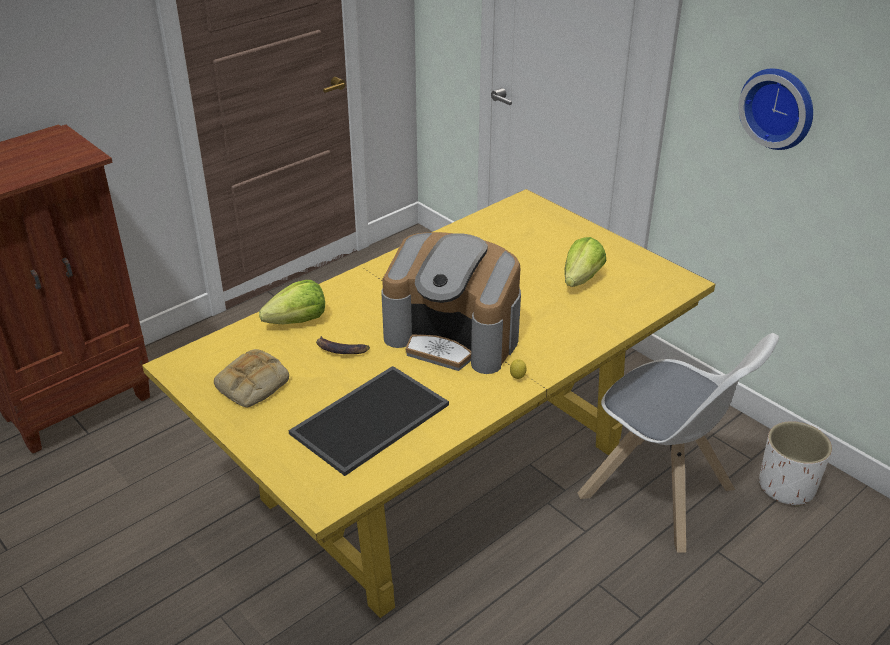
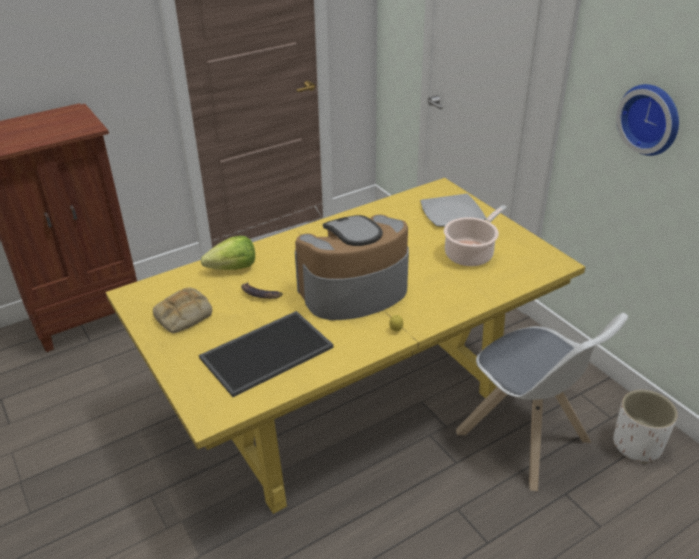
camera: 10 degrees right, 0 degrees up
(454, 336) = (353, 291): coffee machine -> coffee machine turned 120 degrees clockwise
(546, 233) = (451, 213): none -> plate
(581, 279) = (471, 253): lettuce -> cooking pot

